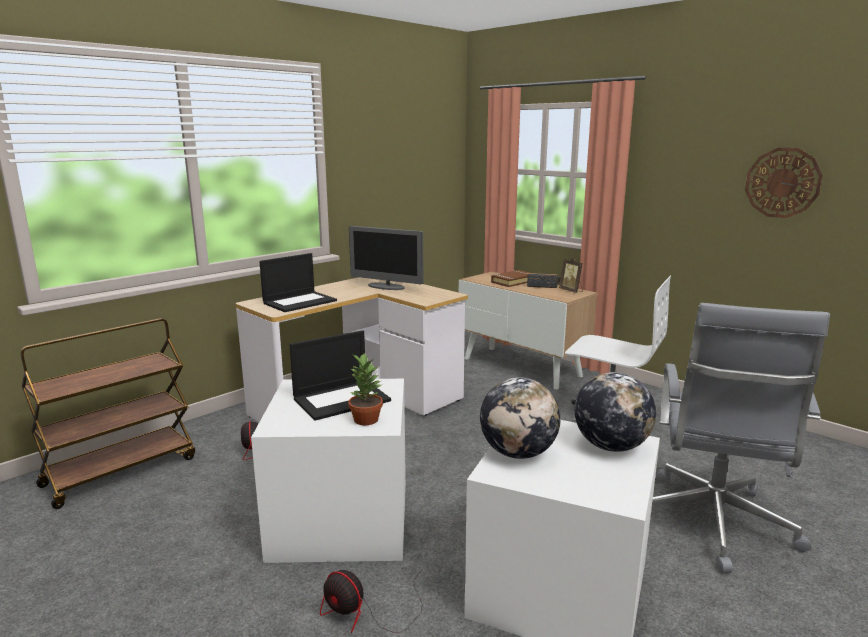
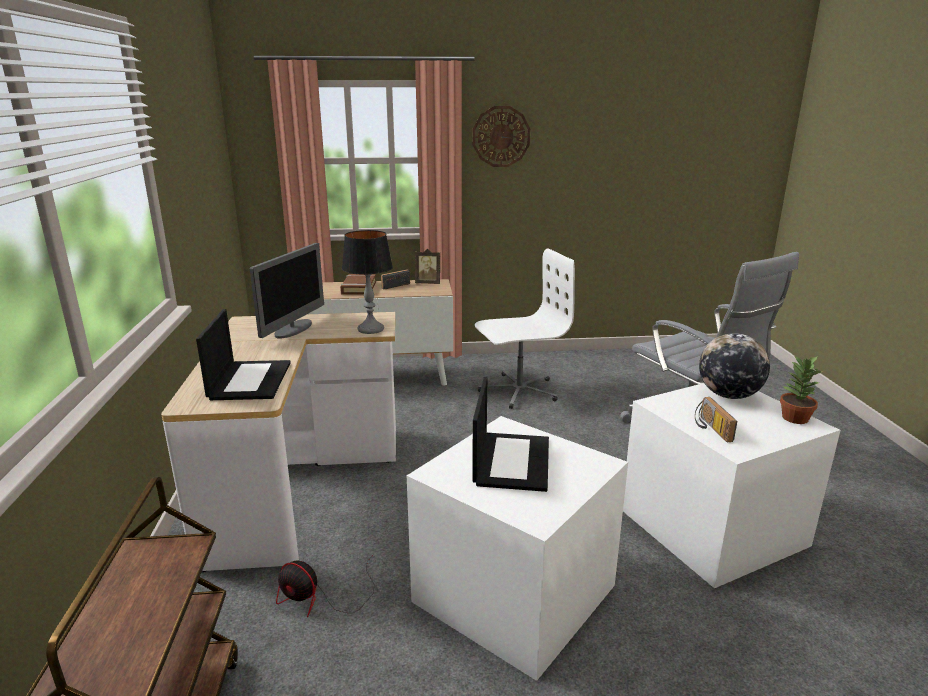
camera: 50 degrees left, 5 degrees up
(365, 419) = (575, 465): potted plant -> potted plant (794, 418)
(367, 613) = (672, 640): fan -> none
(386, 287) = (293, 329): monitor -> monitor turned 45 degrees counterclockwise
(423, 299) = (371, 329): none -> table lamp
(518, 453) = (710, 428): globe -> radio
(782, 183) = (594, 156): wall clock -> wall clock (501, 136)

